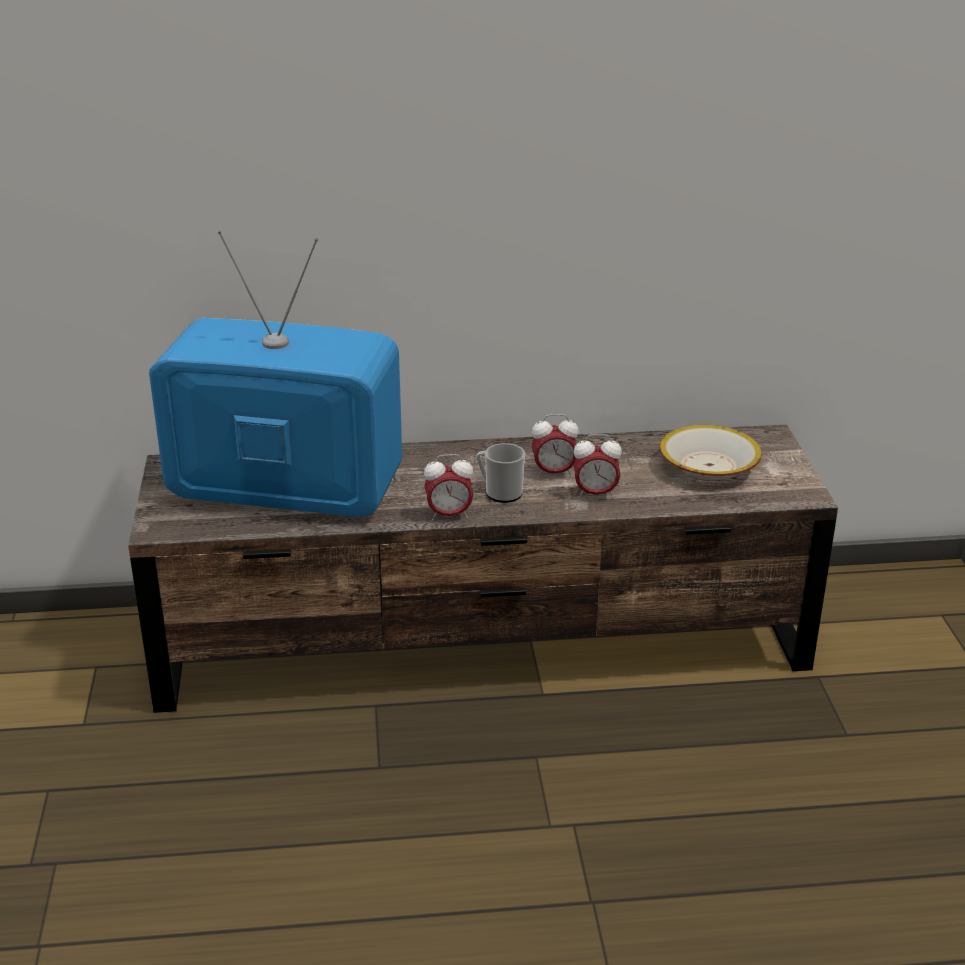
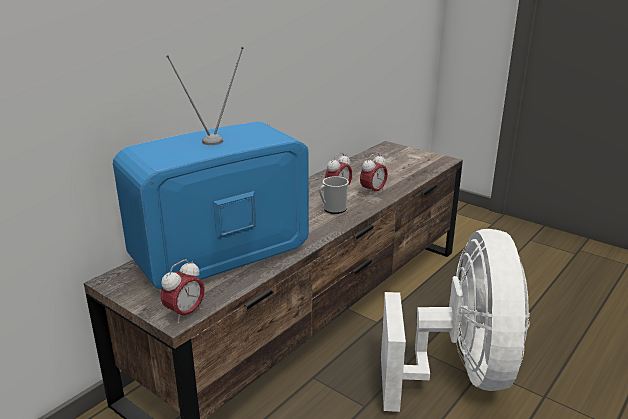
camera: 45 degrees left, 5 degrees down
(449, 515) = (330, 229): alarm clock -> alarm clock (185, 313)
(537, 808) = (459, 373): none -> white fan
(709, 467) = (392, 164): bowl -> none

